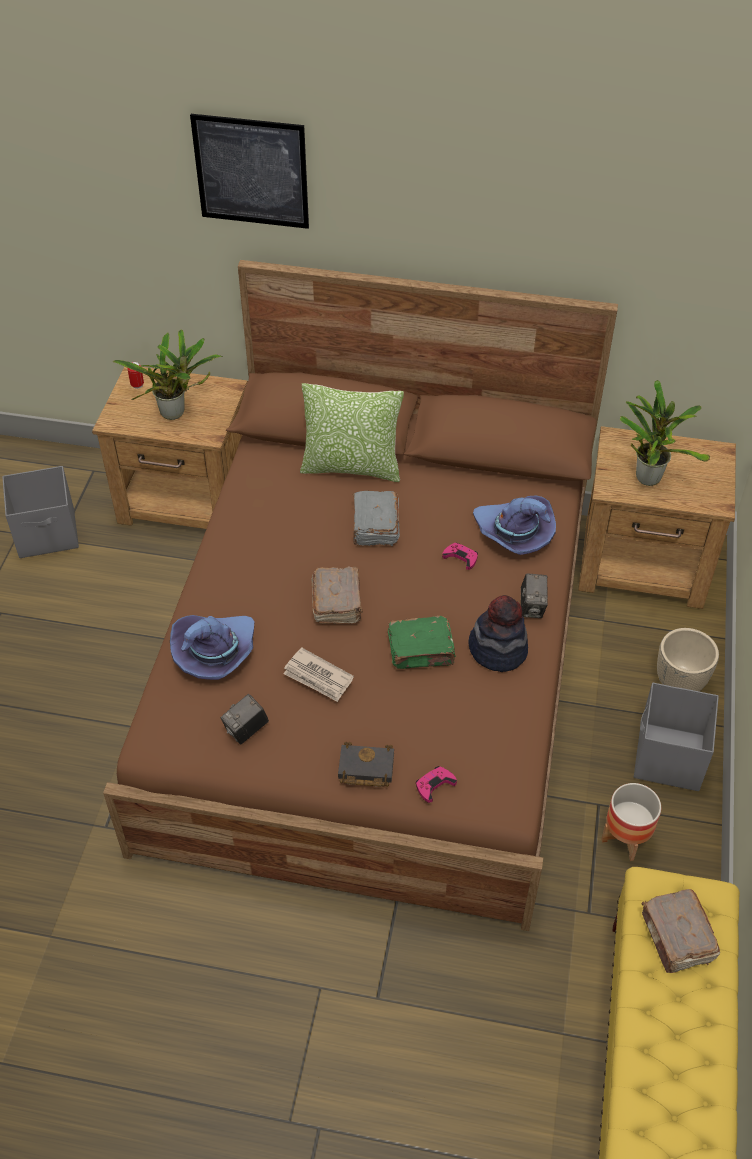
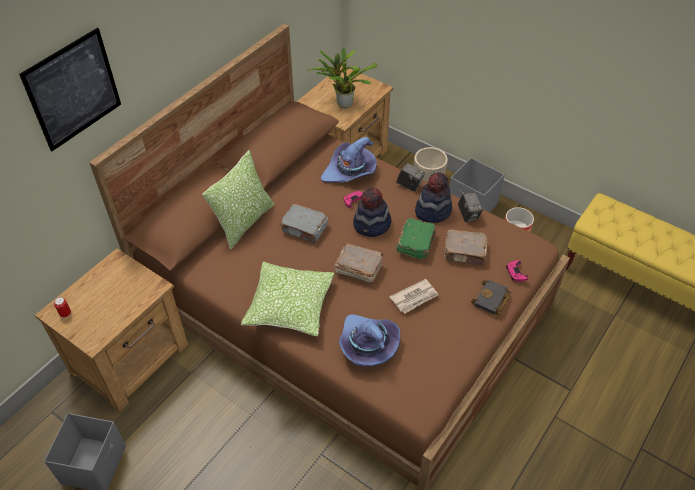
camera: 65 degrees left, 0 degrees up
(176, 413) = (117, 299): potted plant -> none
(242, 560) = (289, 306): none -> pillow
(246, 730) = (437, 349): camera -> camera (468, 215)
(425, 591) = (372, 225): none -> hat
(677, 938) = (624, 224): brown book -> brown book (465, 253)

